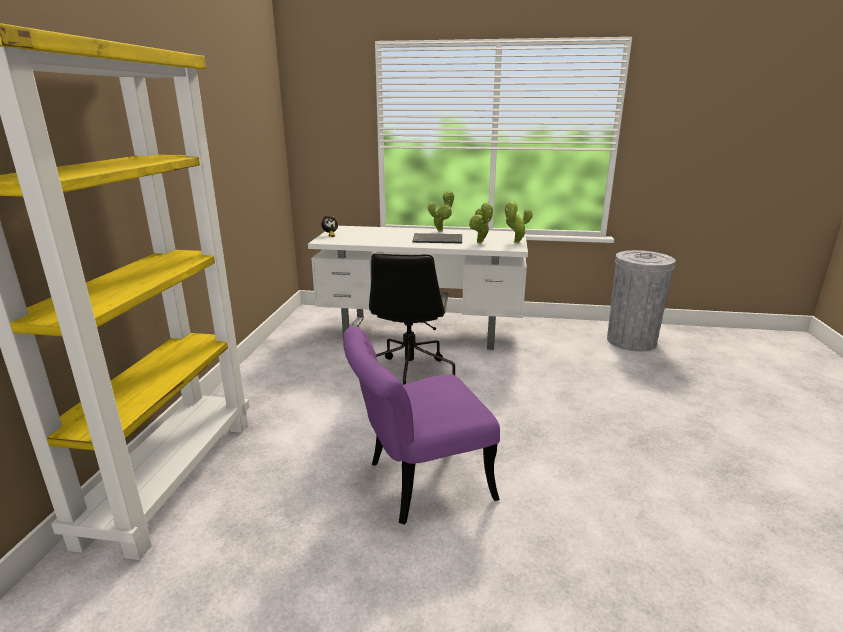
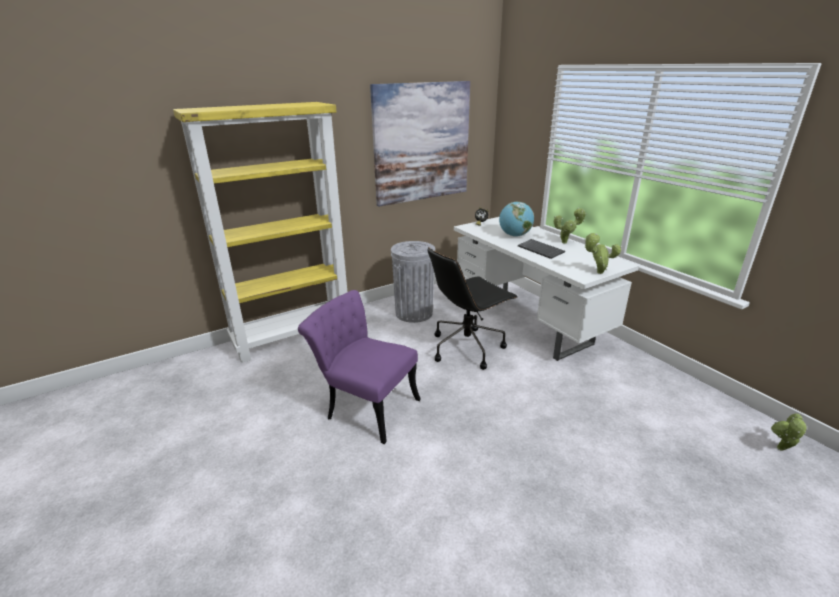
camera: 50 degrees right, 5 degrees up
(234, 138) = (422, 143): none -> picture
(388, 236) = (514, 235): none -> globe
(480, 243) = (565, 263): potted plant -> potted plant (781, 450)
(631, 341) = (709, 422): grey trash can -> grey trash can (414, 313)

